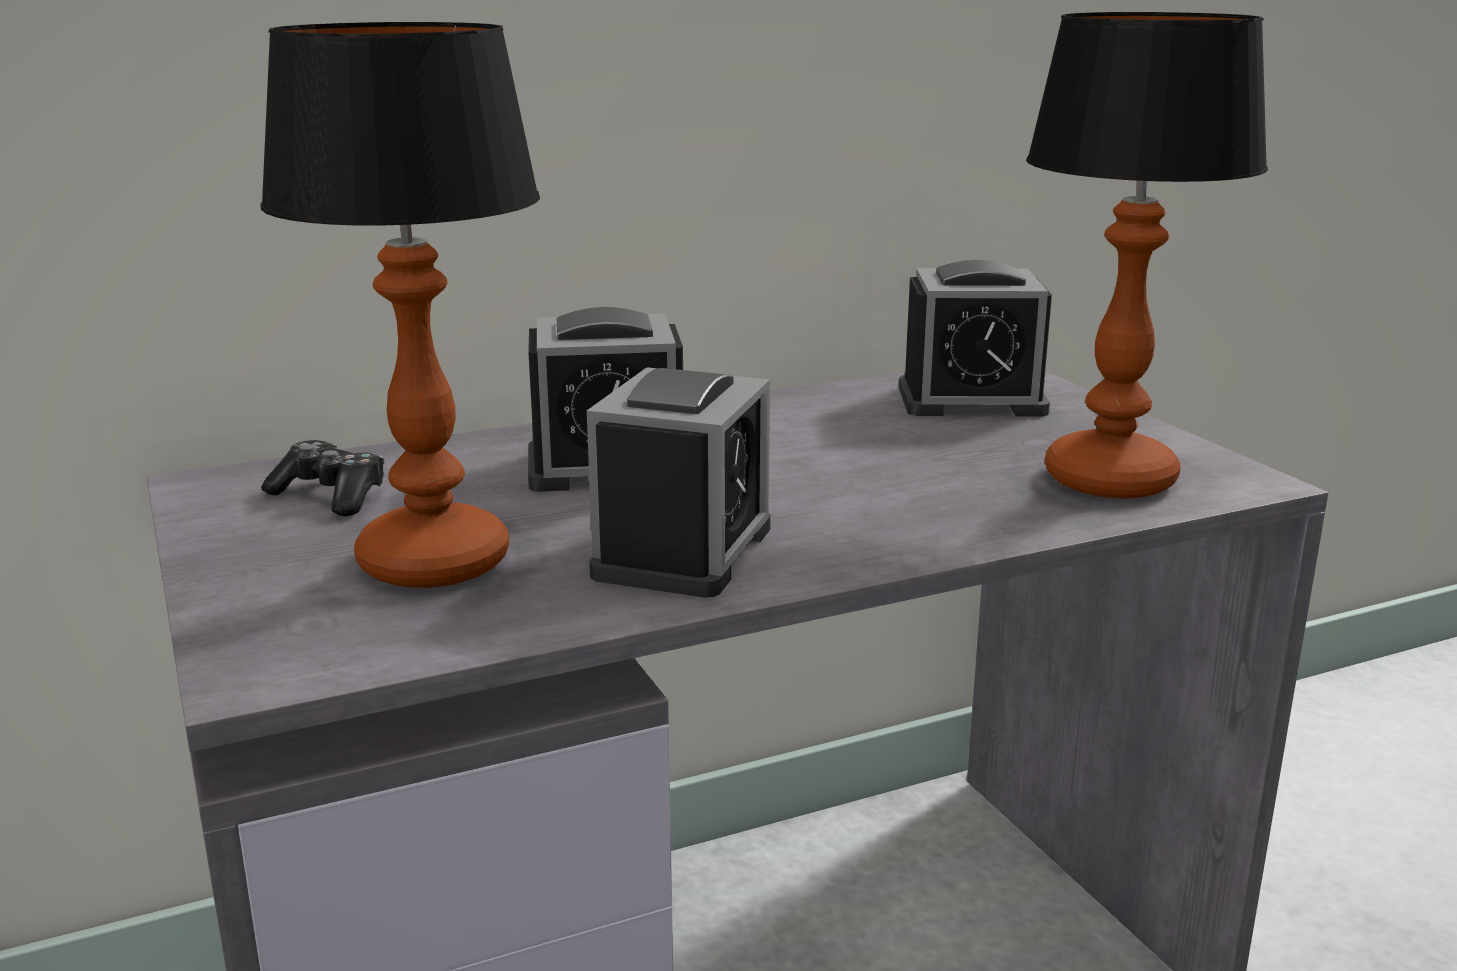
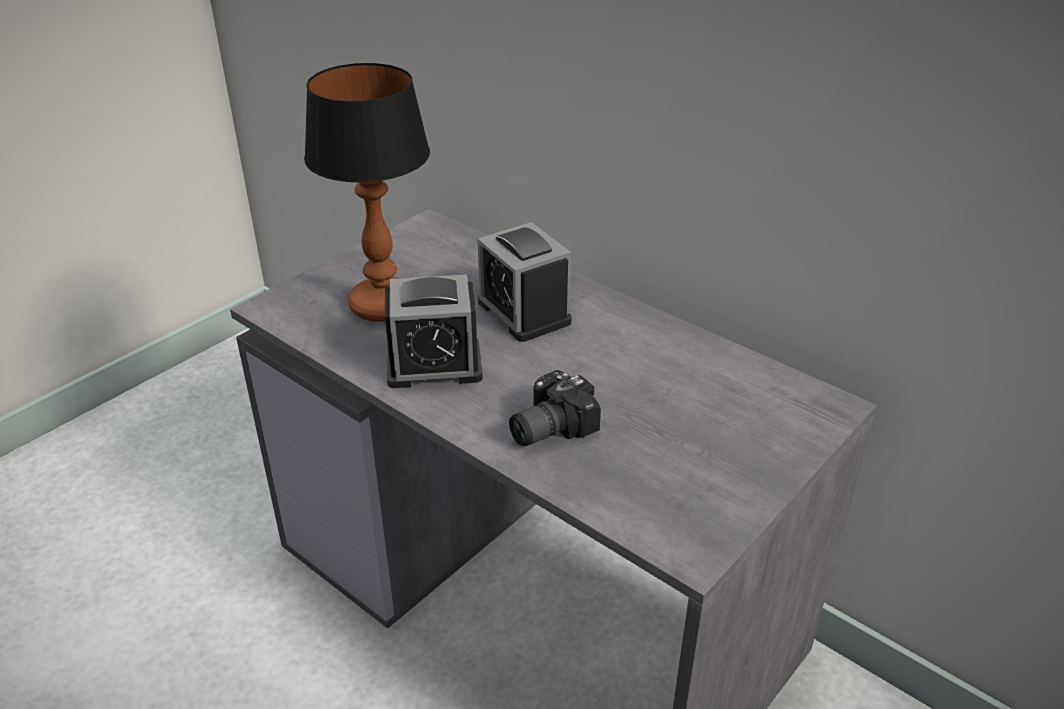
camera: 65 degrees right, 15 degrees up
(331, 495) = (435, 256): game controller -> none
(932, 506) = (547, 427): none -> camera
(971, 400) = (750, 405): alarm clock -> none
(1107, 479) = (643, 487): table lamp -> none

